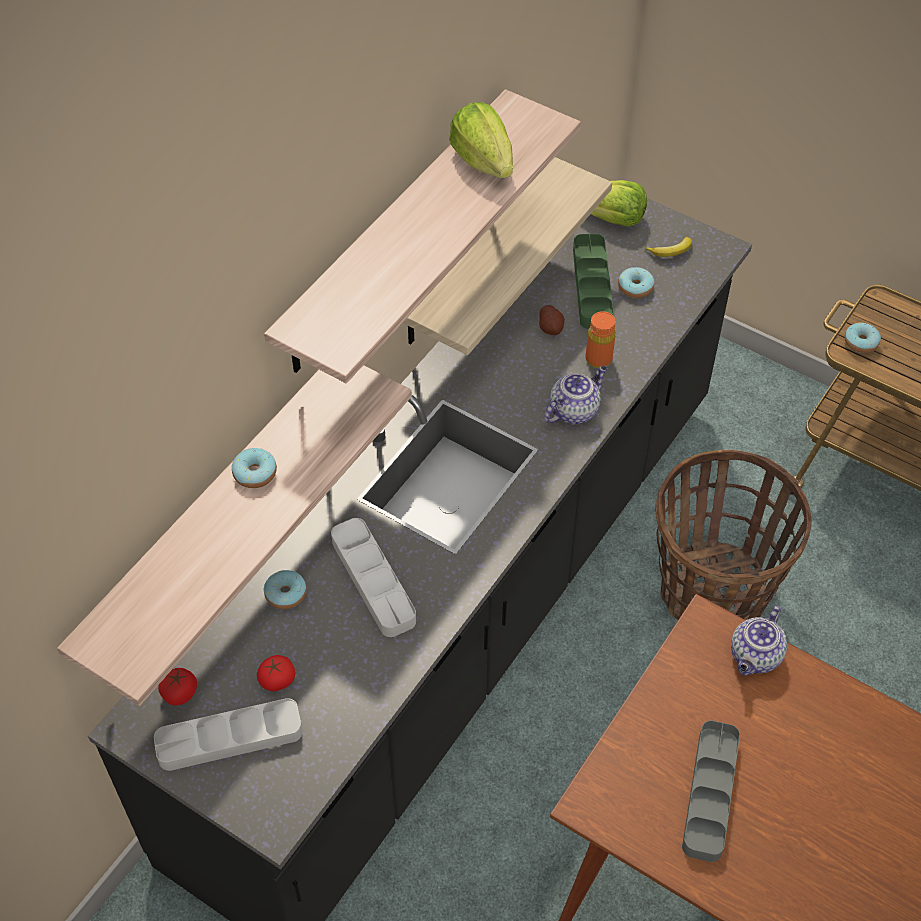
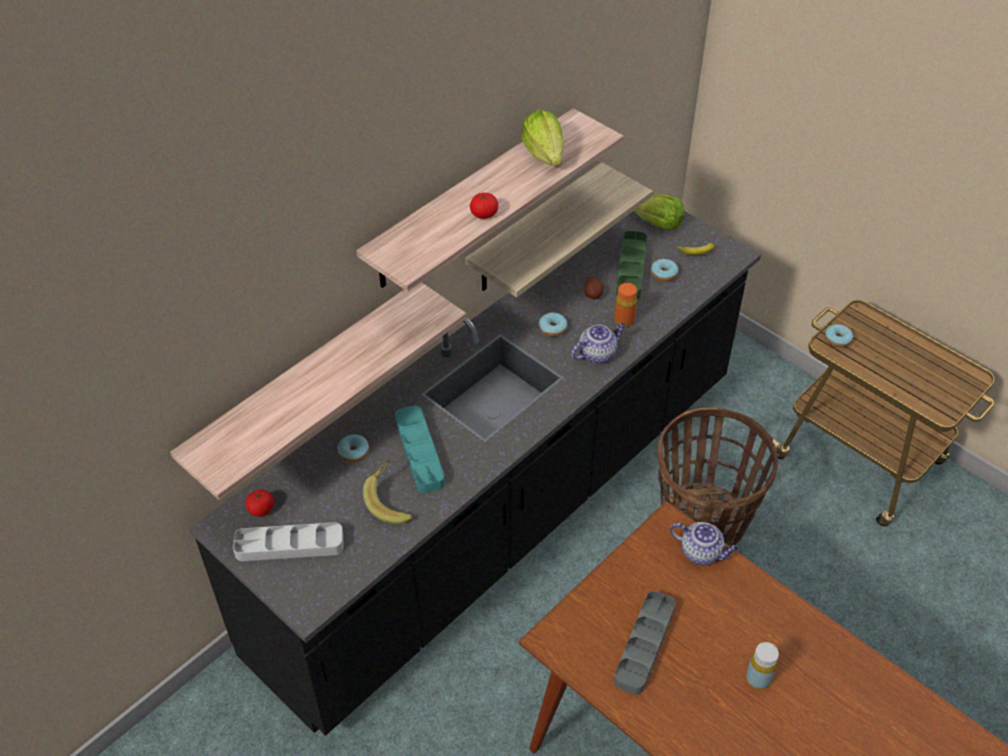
camera: 10 degrees right, 5 degrees down
(255, 473) = (338, 354): donut -> donut (552, 328)
(277, 680) = (333, 511): tomato -> tomato (484, 214)
(352, 655) = (391, 501): none -> banana
(373, 581) = (419, 452): grey tray -> turquoise tray
(755, 657) = (701, 552): teapot -> teapot turned 105 degrees counterclockwise
(859, 814) = (758, 678): none -> yellow bottle

